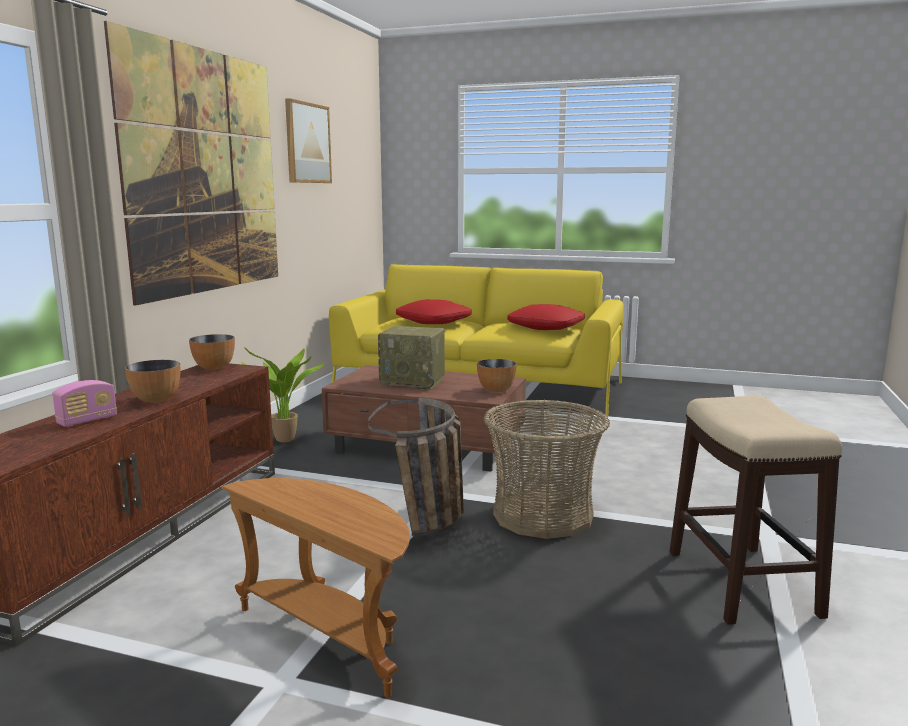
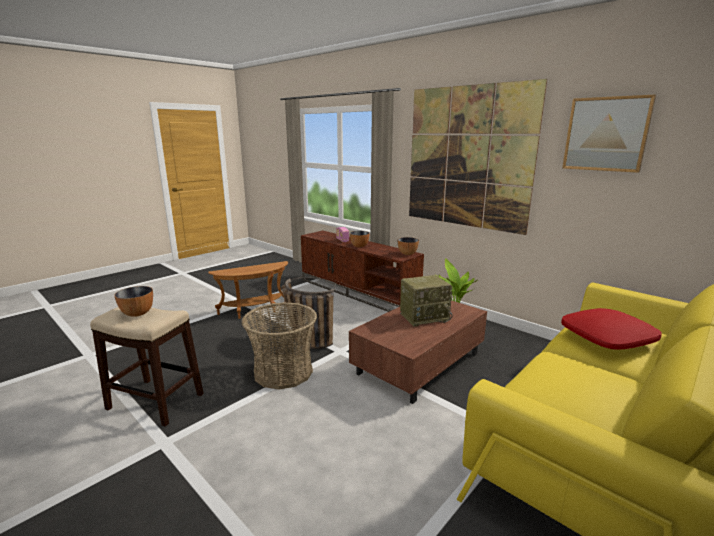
camera: 115 degrees right, 5 degrees up
(414, 382) = (424, 316): radio -> radio turned 150 degrees counterclockwise
(495, 390) = (383, 337): bowl -> bowl (138, 313)
(546, 327) = (576, 399): red pillow -> none

